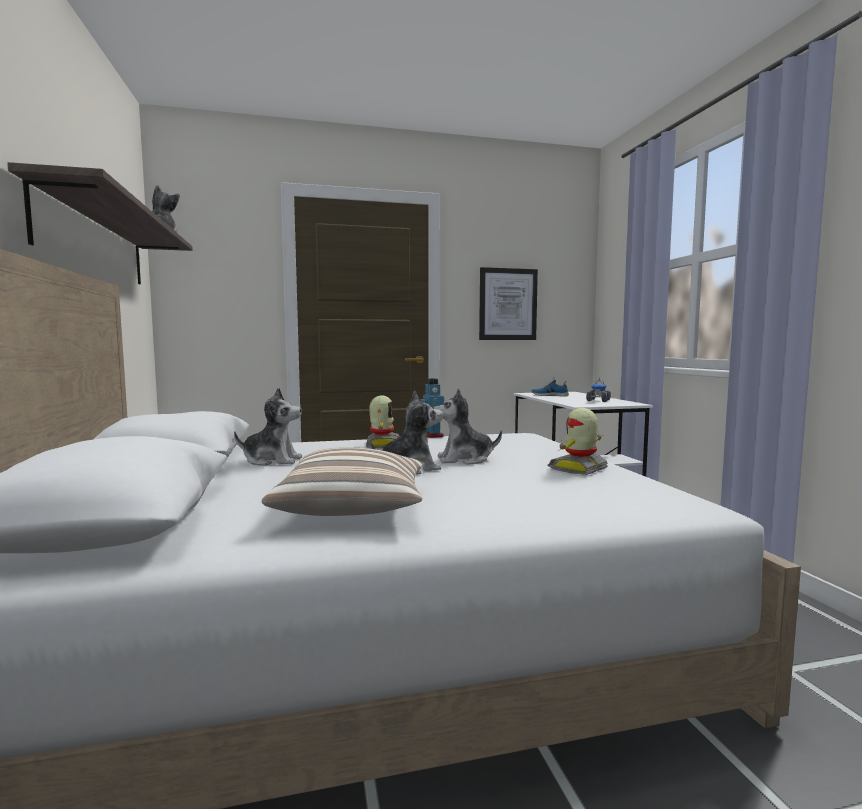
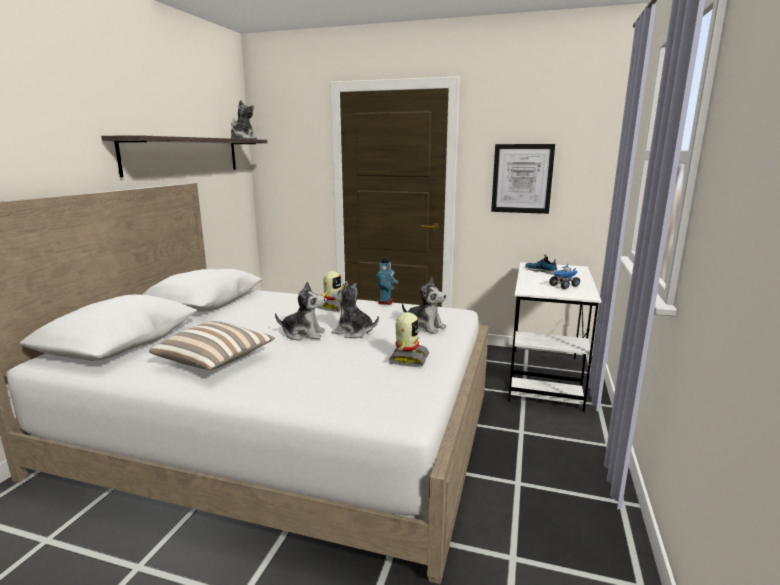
camera: 30 degrees right, 10 degrees up
(272, 461) = (248, 310): plush toy -> plush toy (424, 327)
(579, 469) = (408, 359): toy robot -> toy robot turned 120 degrees clockwise

